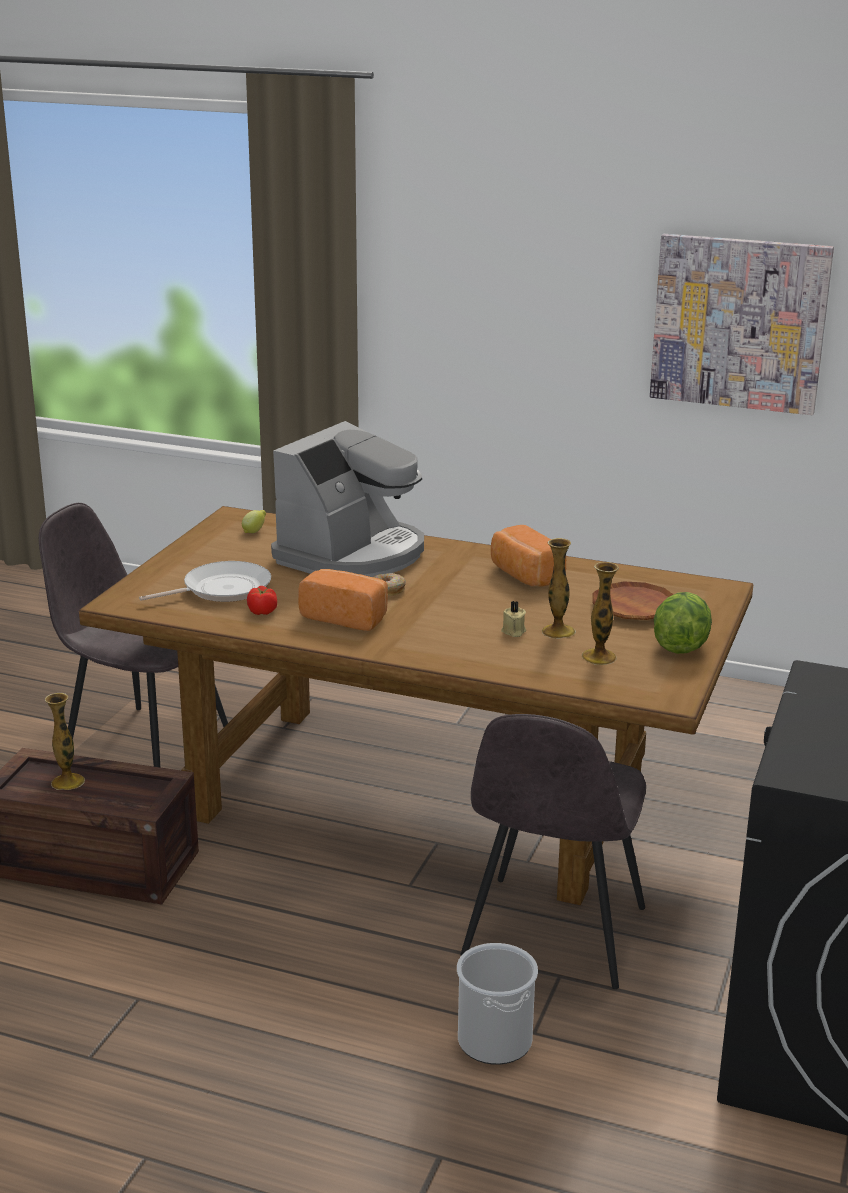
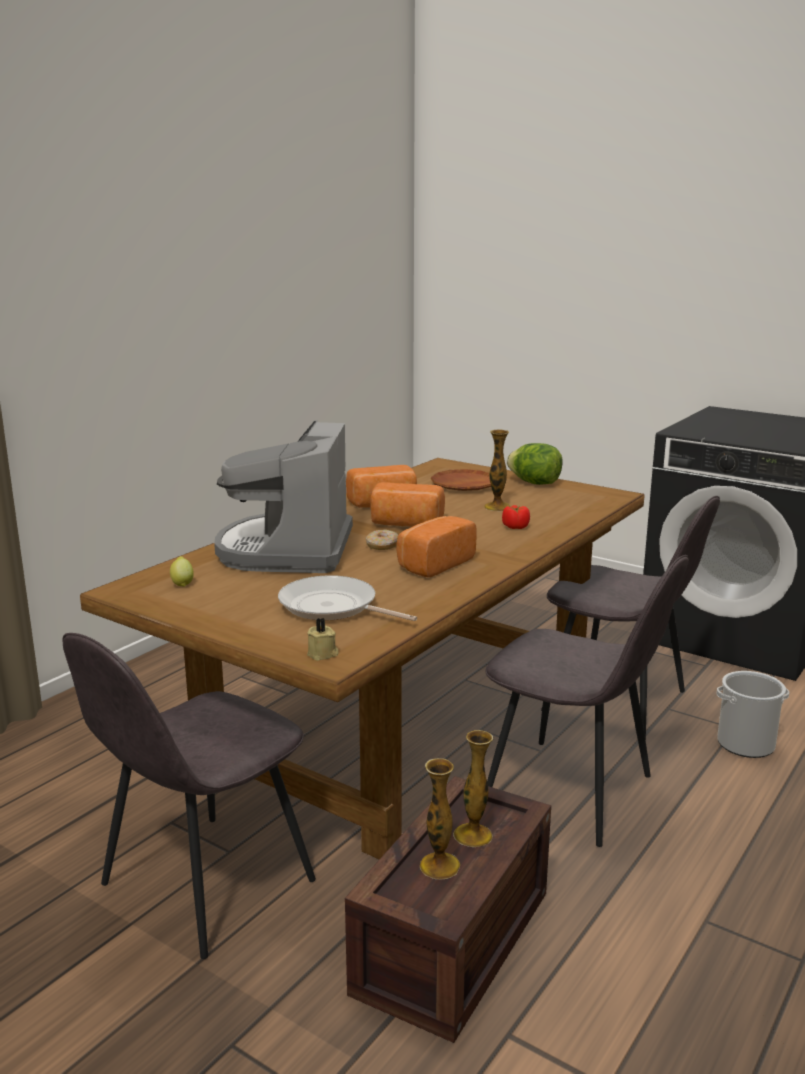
camera: 75 degrees left, 5 degrees down
(221, 589) = (332, 607): frying pan -> frying pan turned 45 degrees counterclockwise
(262, 611) = (402, 594): tomato -> tomato (515, 527)
(333, 910) = (572, 792): none -> grey chair
(352, 554) = (287, 550): coffee machine -> coffee machine turned 135 degrees counterclockwise
(462, 593) = (406, 524): none -> bread
(513, 632) = (492, 518): beige candle -> beige candle (323, 654)
(598, 657) = (546, 502): vase -> vase (473, 835)
(739, 323) = (268, 301): picture -> none

